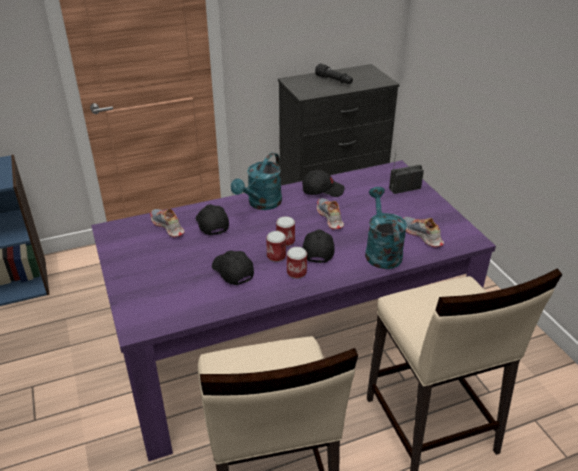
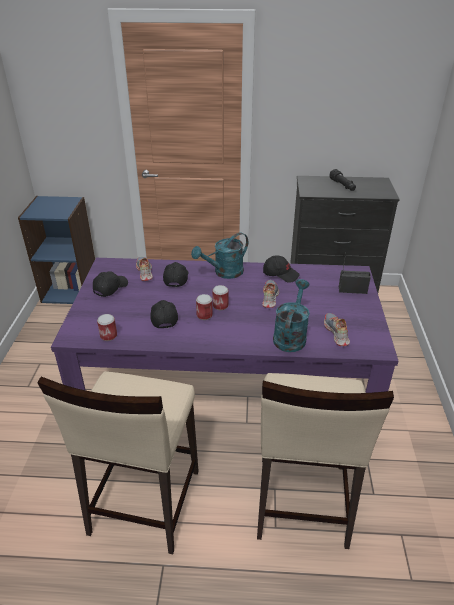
camera: 25 degrees right, 0 degrees up
(296, 272) = (210, 332): can -> can (108, 336)
(318, 250) = (240, 320): black cap -> black cap (110, 288)

